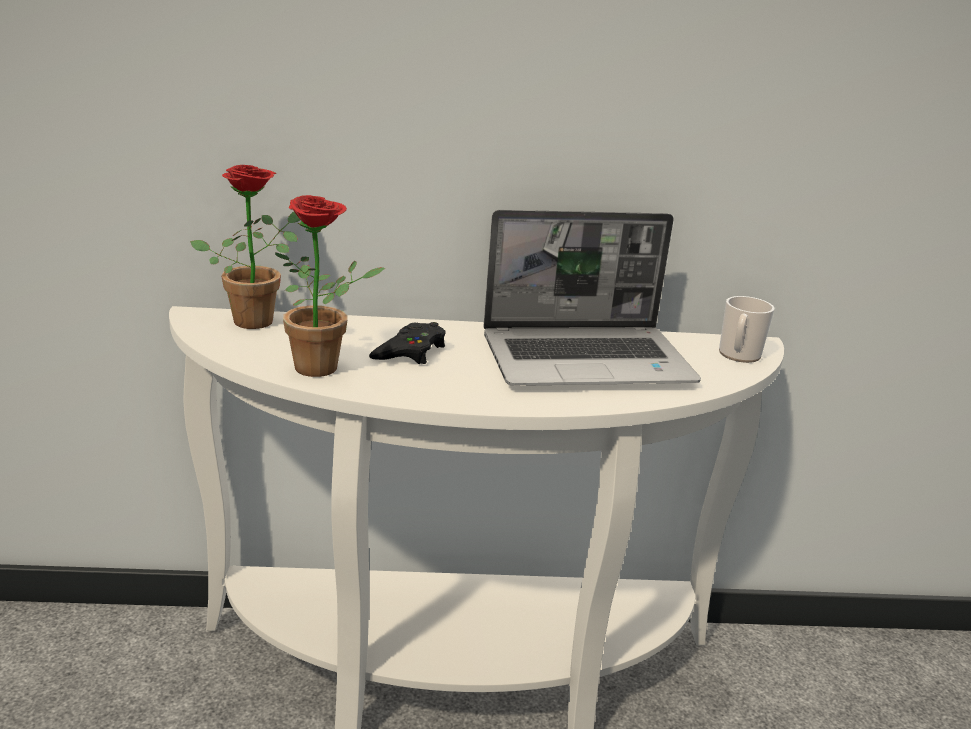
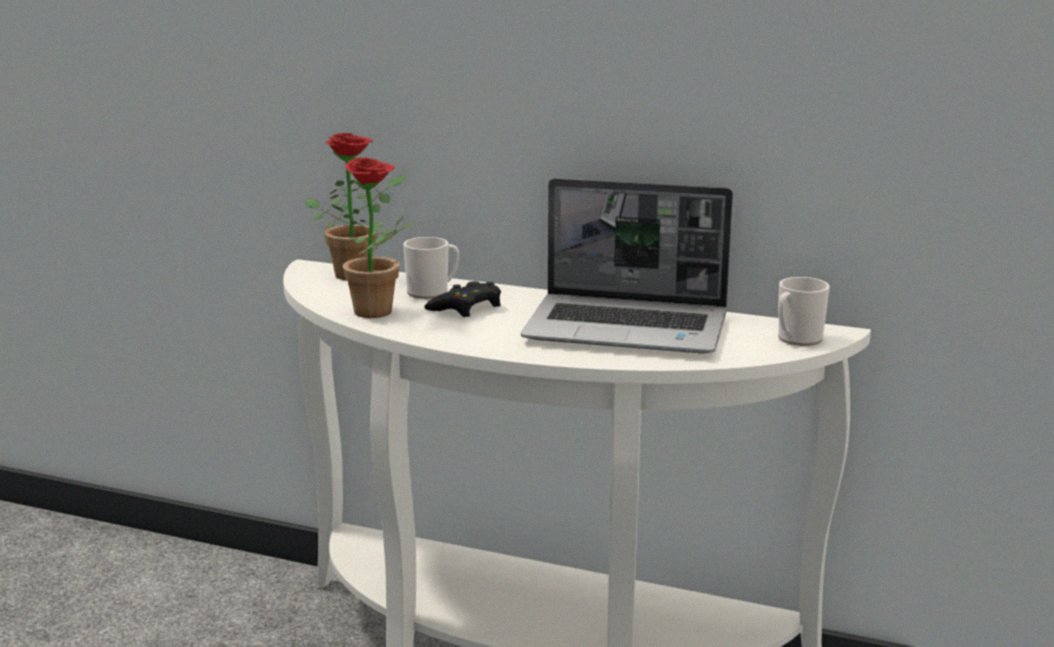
camera: 25 degrees right, 5 degrees down
(357, 335) = (432, 292): none -> mug

